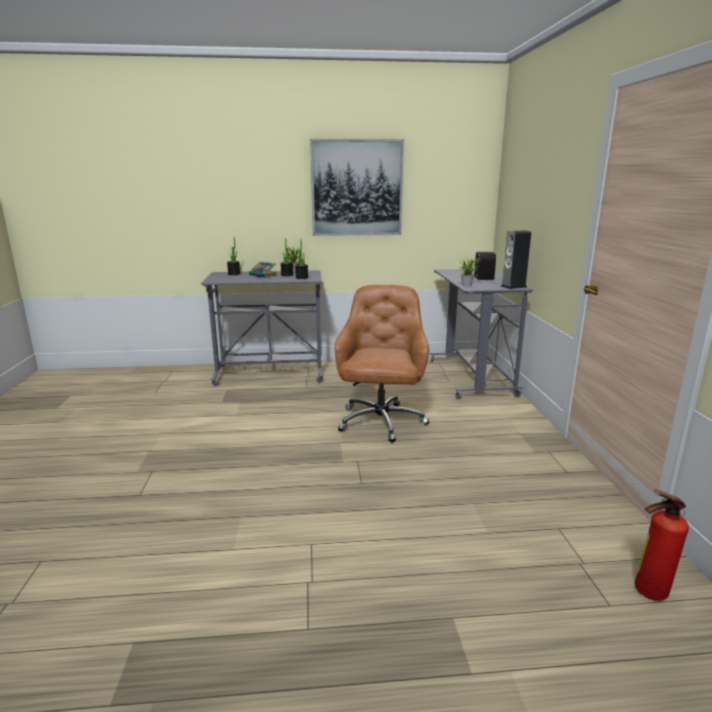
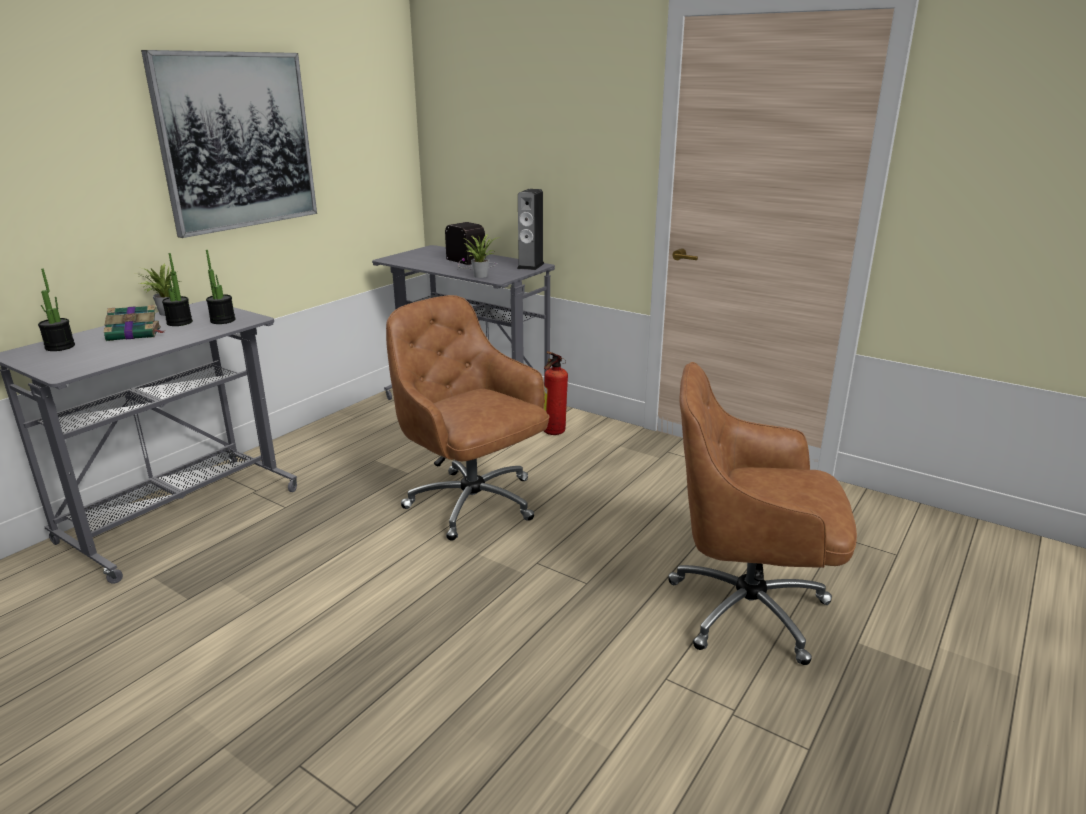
camera: 50 degrees left, 5 degrees up
(421, 550) = (747, 607): none -> brown office chair
(646, 592) = (893, 530): fire extinguisher -> fire extinguisher (552, 433)

